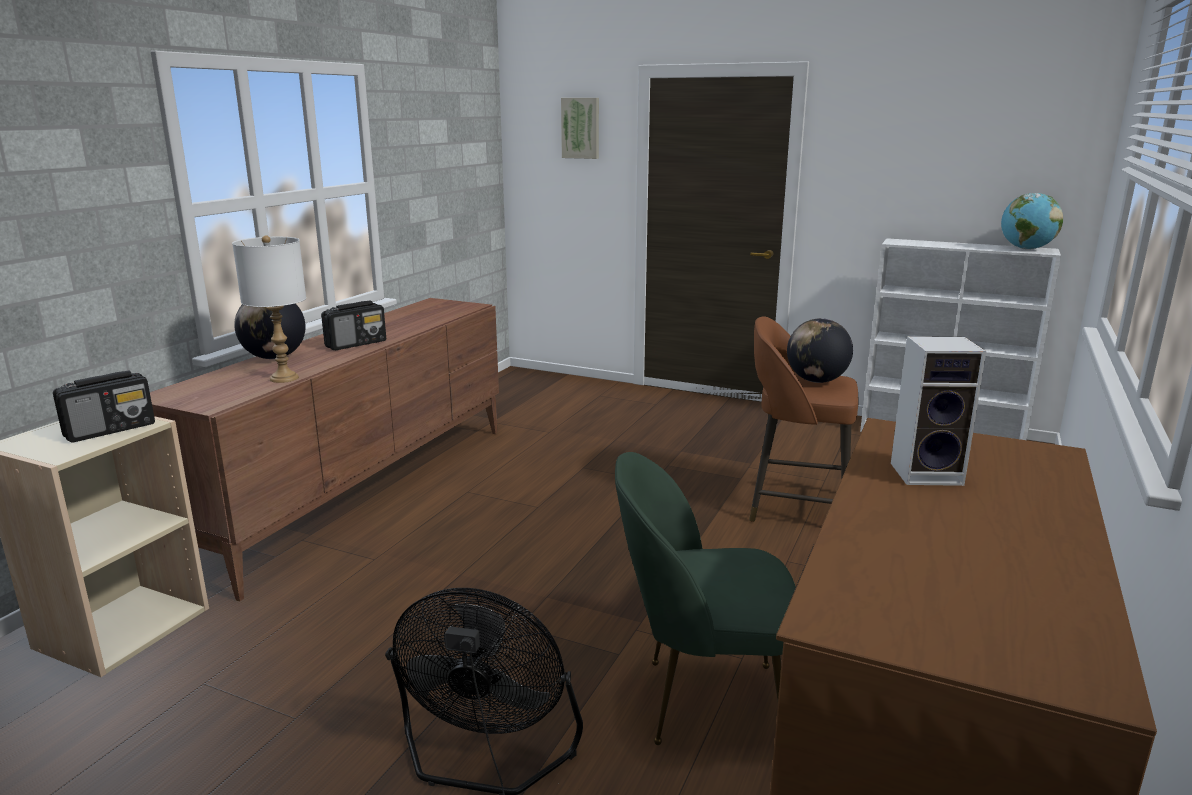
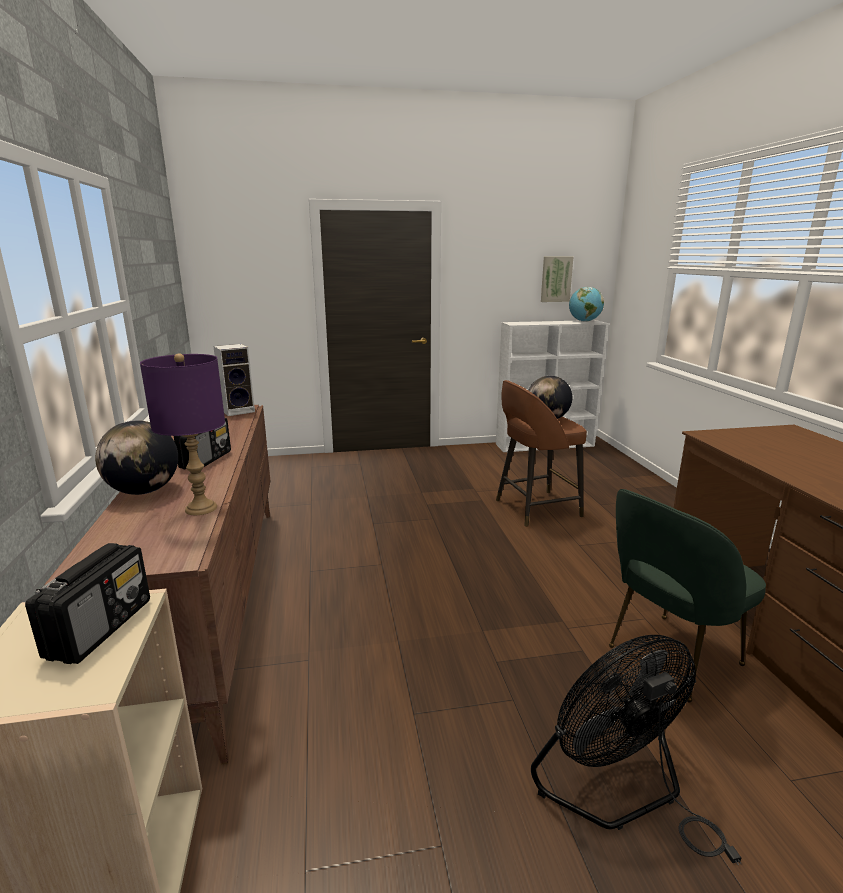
camera: 35 degrees left, 0 degrees up
(284, 378) = (200, 508): white table lamp -> purple table lamp
(581, 128) = (260, 250): picture -> picture (556, 279)
(928, 473) = (784, 455): speaker -> speaker (239, 411)

